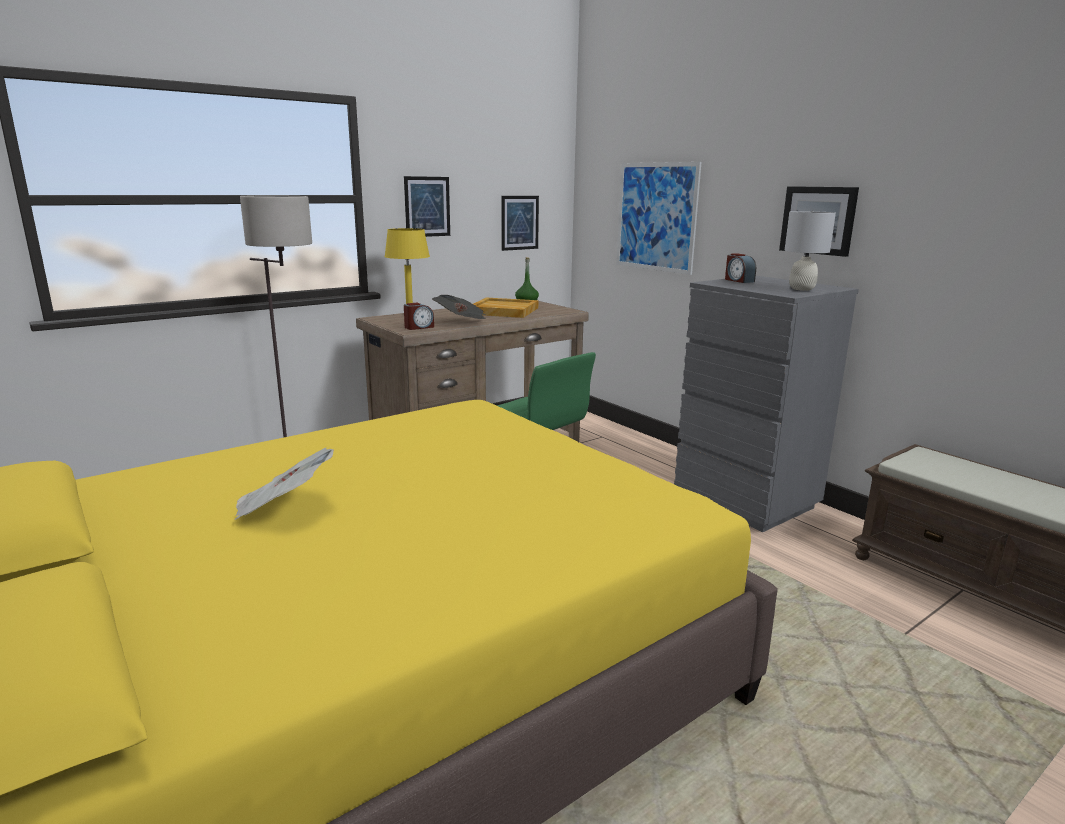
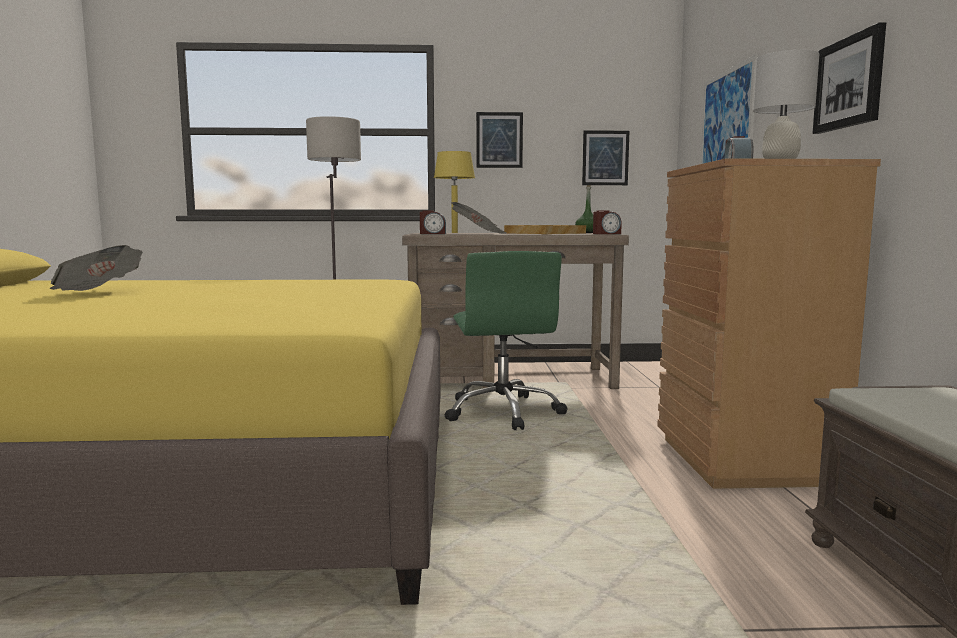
camera: 35 degrees right, 10 degrees down
(567, 311) = (606, 234): none -> alarm clock
(747, 500) = (745, 461): grey dresser -> brown dresser

